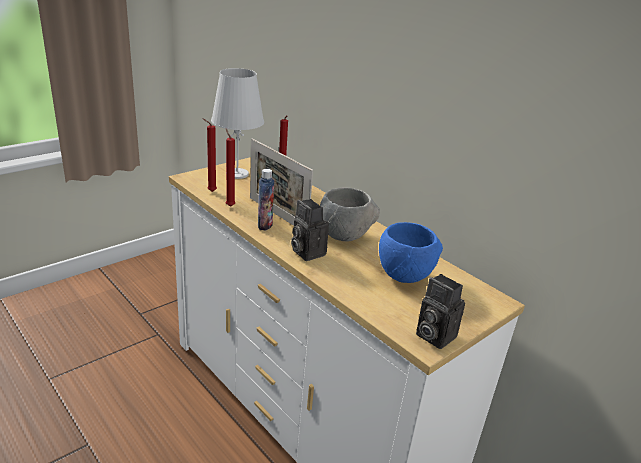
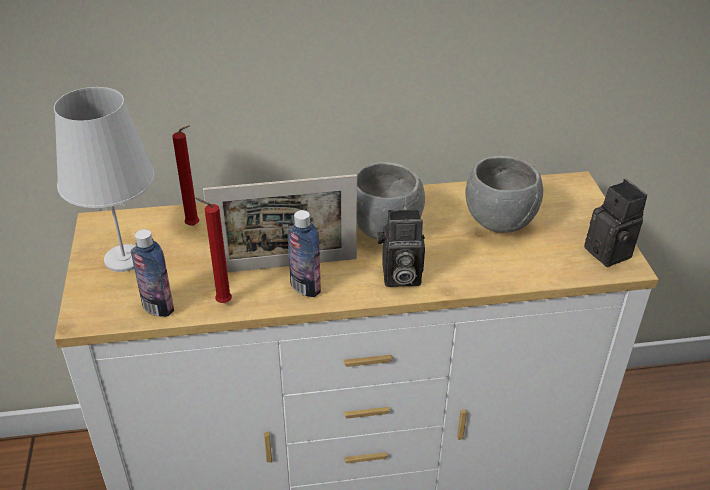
camera: 55 degrees left, 10 degrees up
(210, 191) = (158, 307): red candle -> bottle
(405, 277) = (499, 223): blue bowl -> grey bowl
(432, 335) = (611, 253): camera -> camera turned 105 degrees counterclockwise

